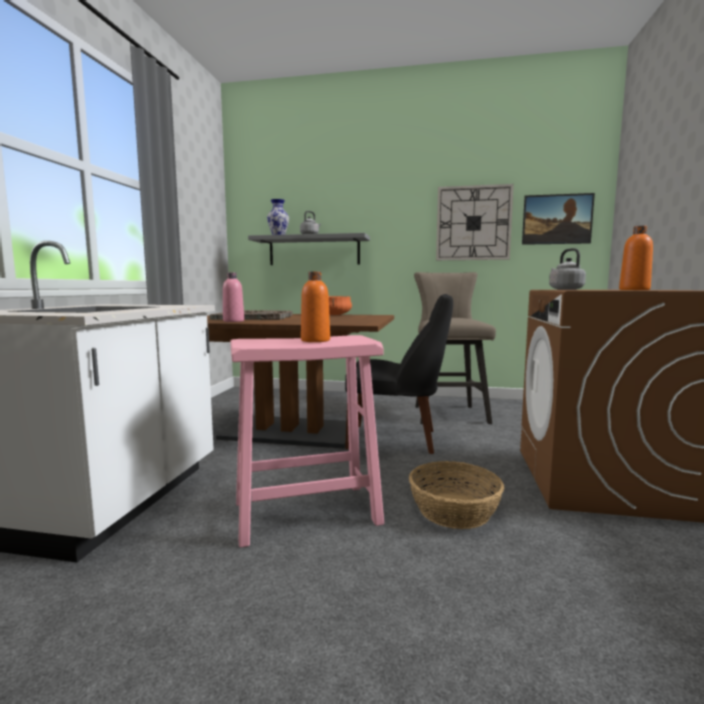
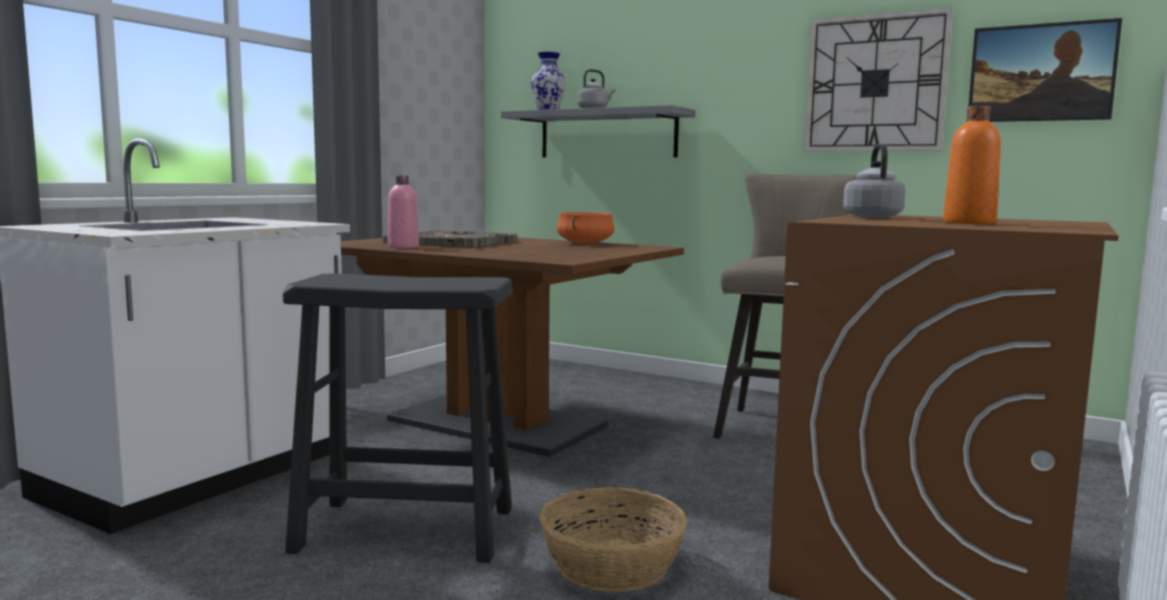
camera: 20 degrees right, 0 degrees up
(305, 512) = (405, 529): pink stool -> black stool
(315, 340) = (419, 282): orange bottle -> none
(397, 439) = (645, 455): black chair -> none

